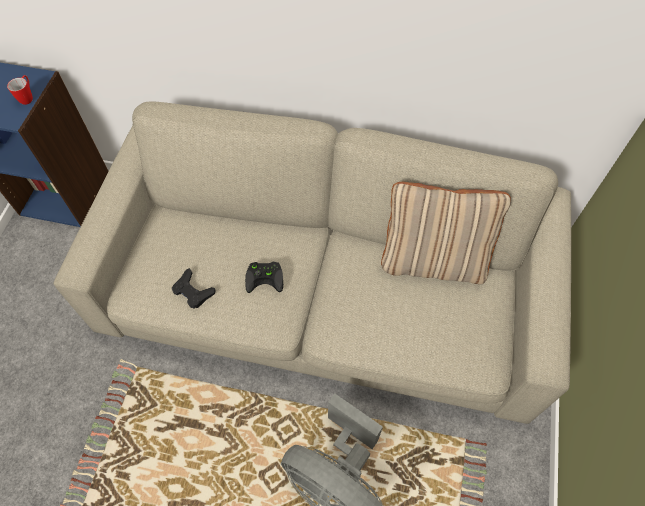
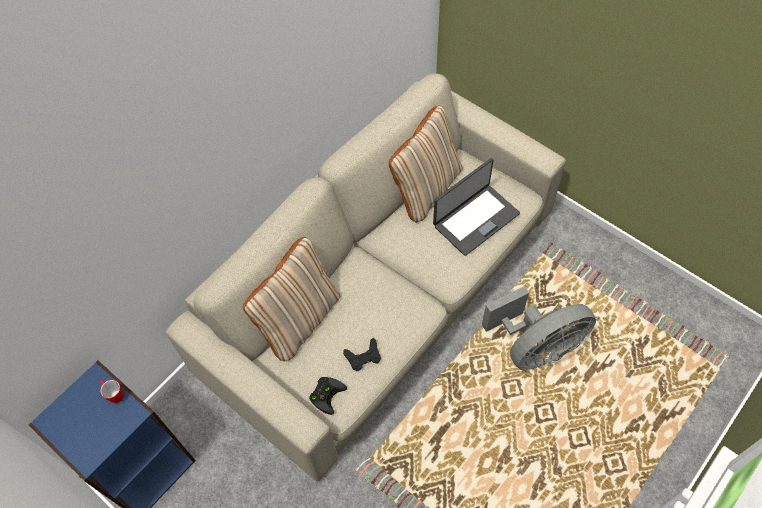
camera: 60 degrees left, 0 degrees up
(213, 220) = (299, 320): none -> beige pillow
(266, 277) = (380, 300): black game controller -> black game controller (326, 394)
(422, 326) = (475, 219): none -> laptop

